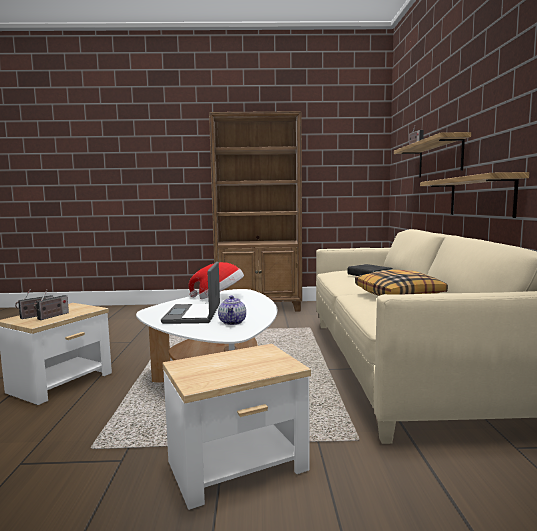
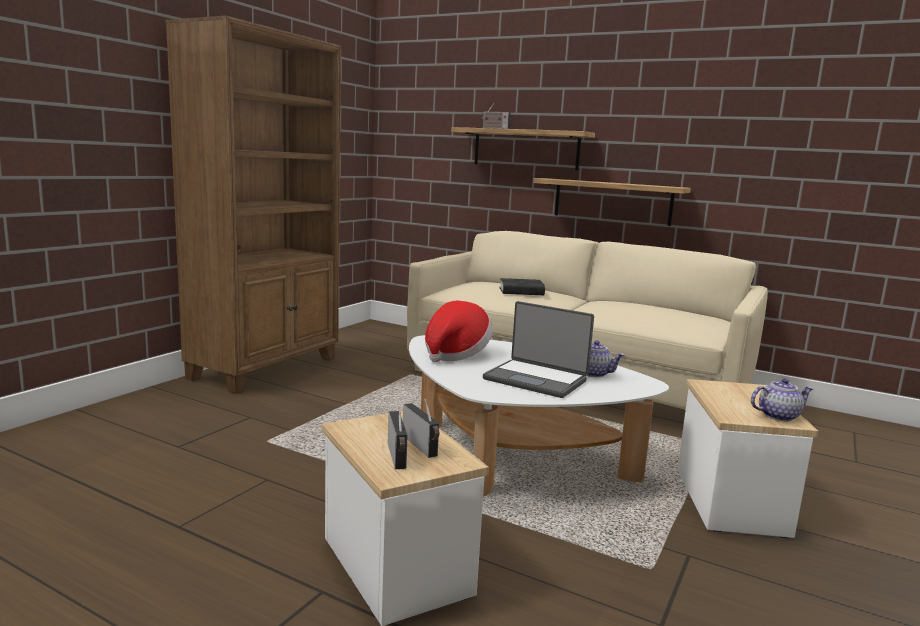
camera: 60 degrees left, 5 degrees up
(207, 378) = (778, 416): none -> teapot
(398, 294) = (627, 308): pillow -> none

